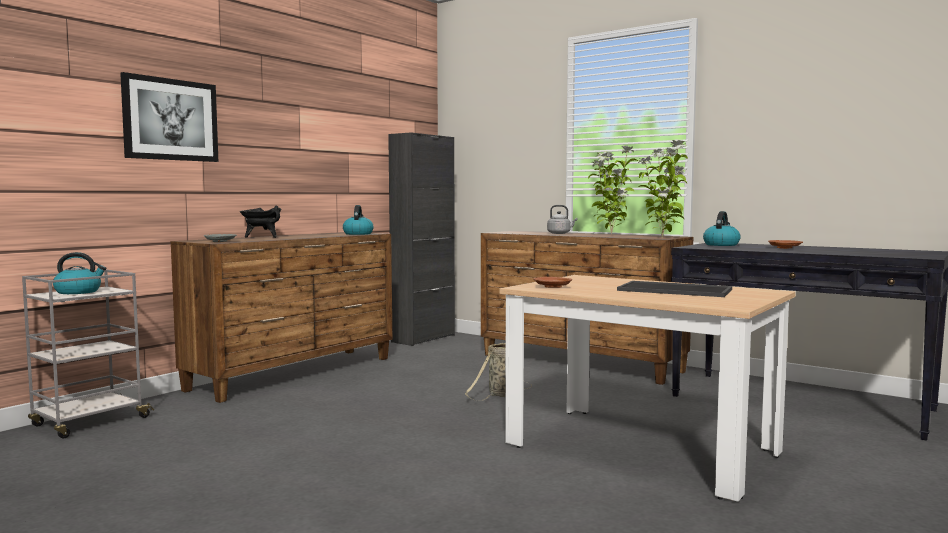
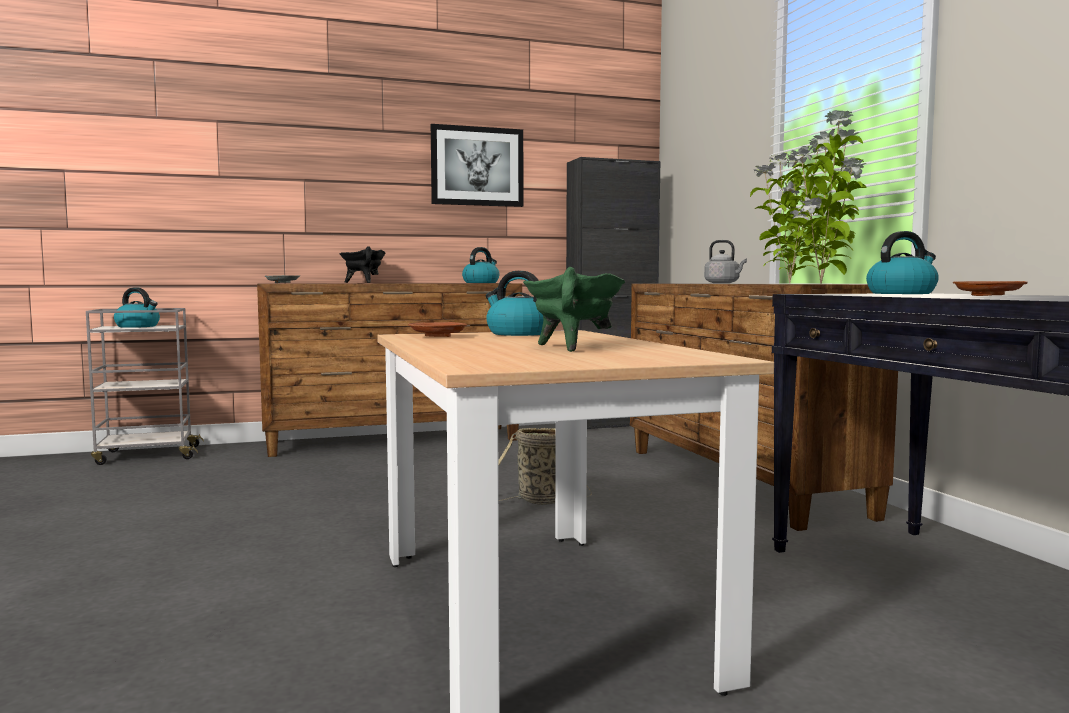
camera: 35 degrees right, 0 degrees up
(170, 119) = (264, 156): picture -> picture (477, 166)
(573, 281) = (518, 333): none -> kettle
(676, 290) = (571, 347): tray -> green cooking pot

